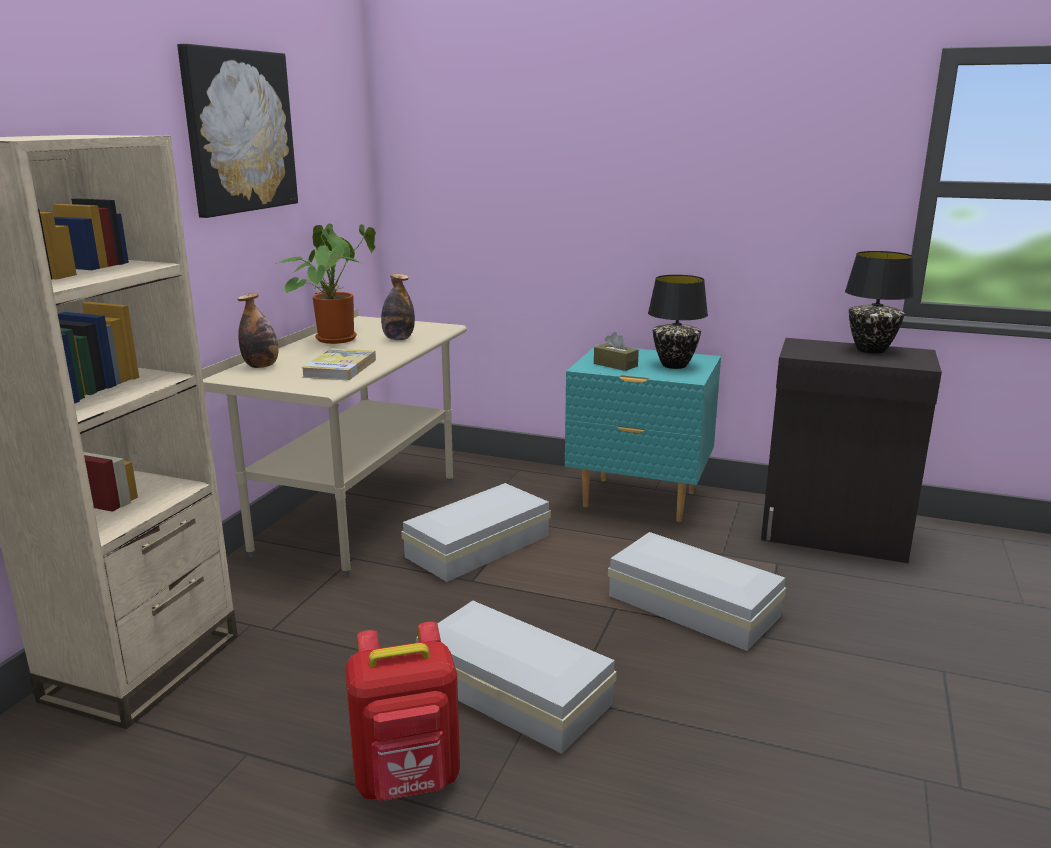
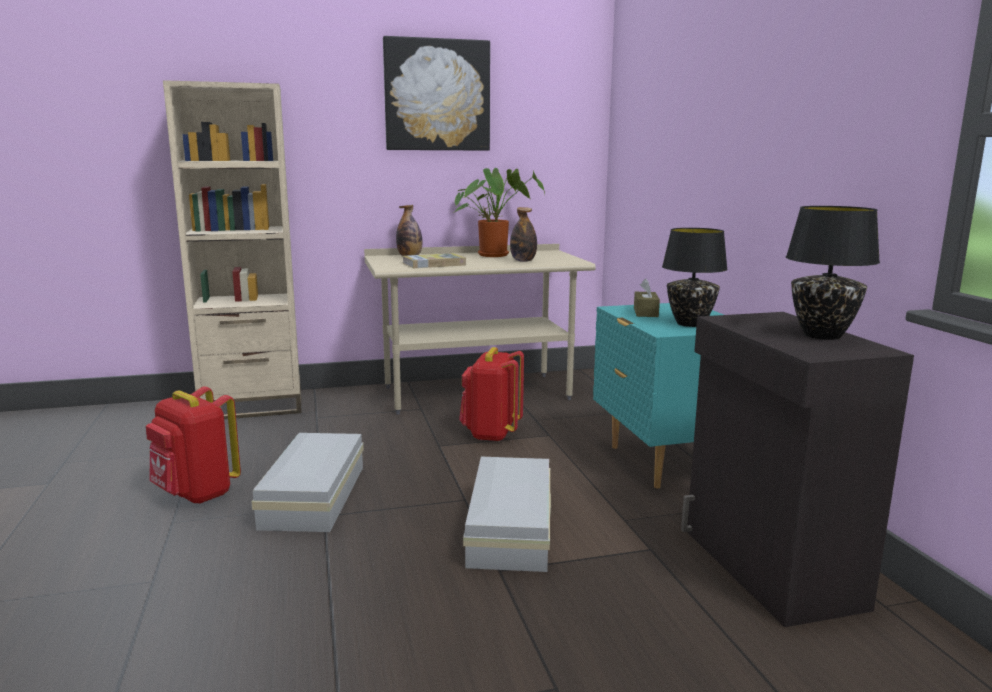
camera: 55 degrees right, 5 degrees down
(481, 546) = (491, 434): white storage box -> red backpack

